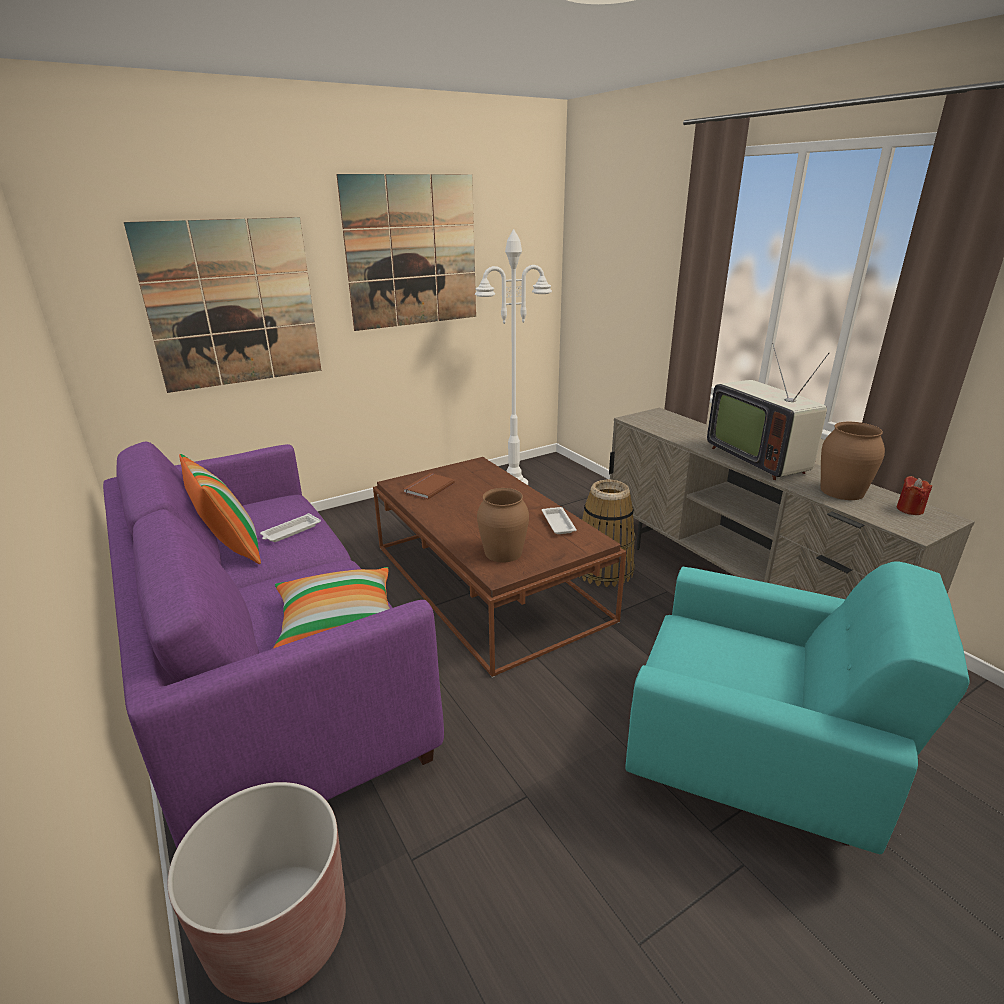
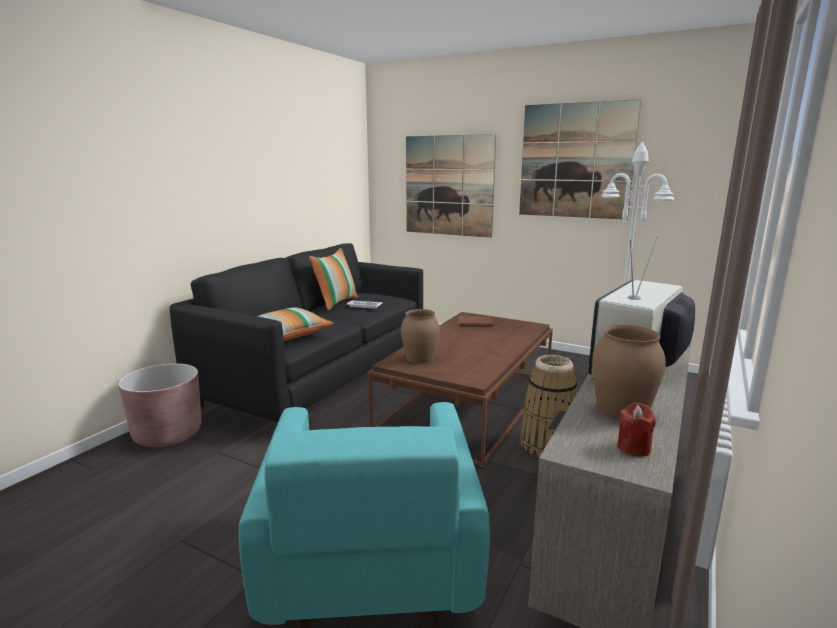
camera: 60 degrees right, 10 degrees down
(269, 673) = (320, 376): purple sofa -> black sofa
(558, 523) = (484, 364): white tray -> none

